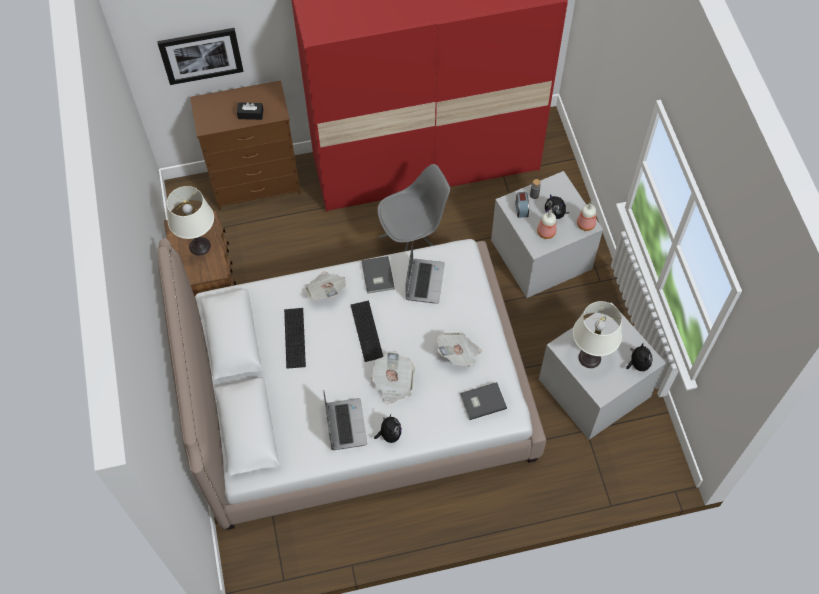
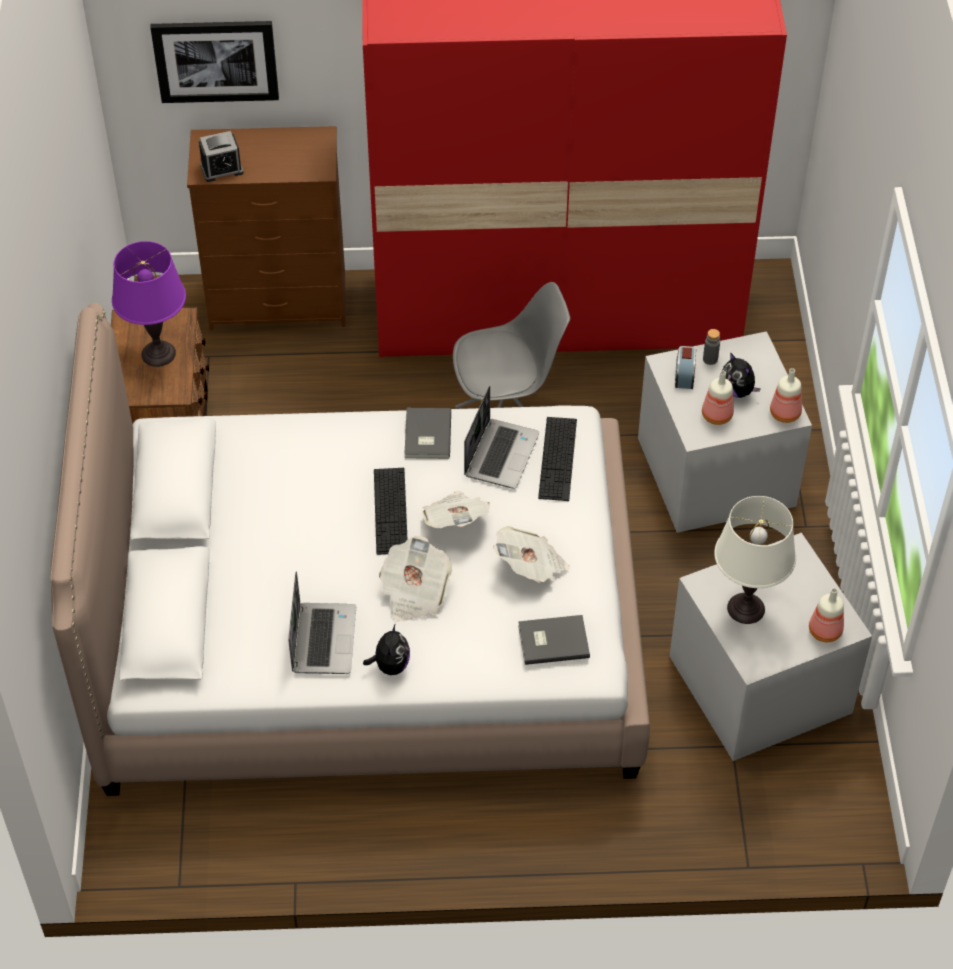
camera: 10 degrees right, 10 degrees down
(199, 246) = (158, 353): white table lamp -> purple table lamp
(216, 121) = (221, 169): none -> alarm clock
(250, 114) = (278, 166): black tissue box -> none
(294, 338) = (274, 503): keyboard -> keyboard (557, 458)
(326, 290) = (340, 444): newspaper -> newspaper (455, 521)
(637, 364) = (824, 630): plush toy -> bottle

